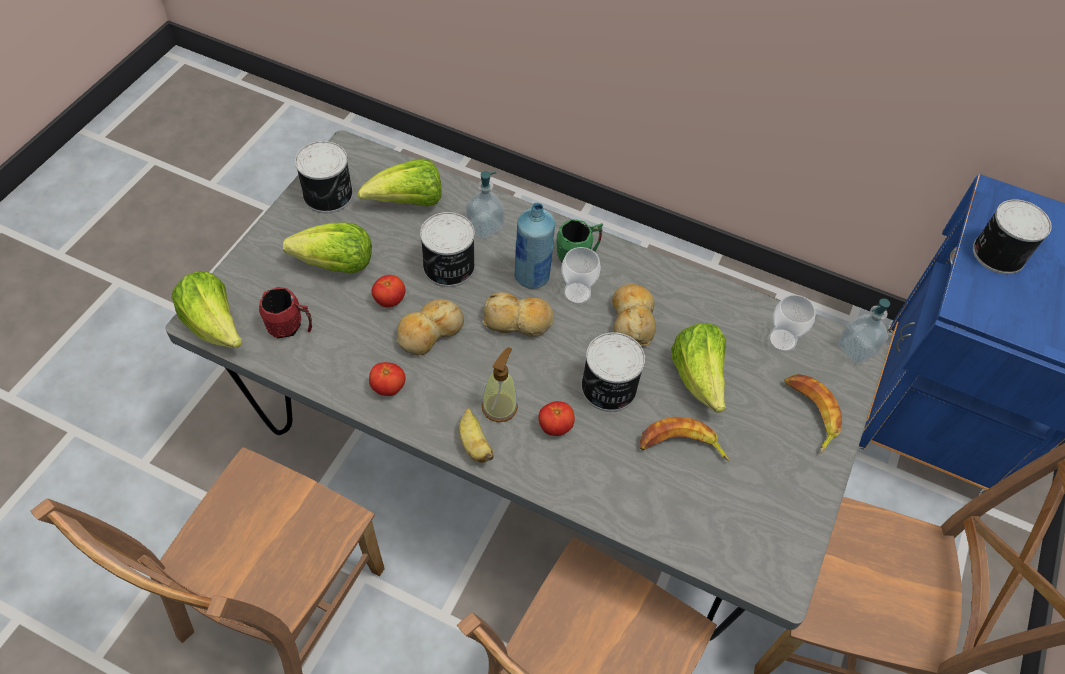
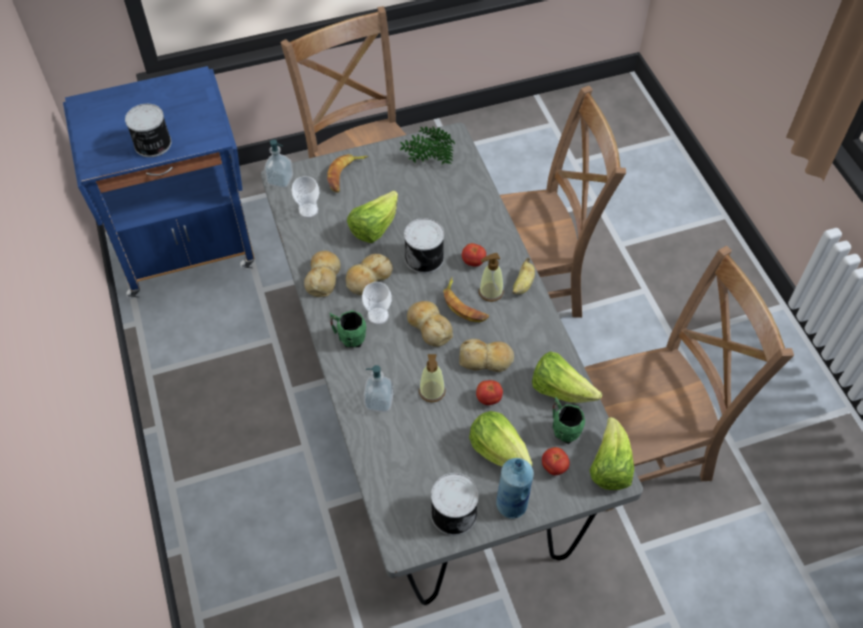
camera: 130 degrees left, 0 degrees up
(290, 327) = (563, 428): red mug -> green mug
(388, 387) = (539, 347): tomato -> tomato (554, 467)
(408, 202) = (407, 461): lettuce -> lettuce (560, 389)
(448, 267) = (432, 391): can -> soap dispenser
(531, 277) = (391, 346): blue bottle -> blue bottle (512, 504)
(672, 288) = (323, 277): none -> bread
(681, 446) = (424, 209): banana -> banana (464, 305)
(758, 516) = (428, 161): none -> potted plant

